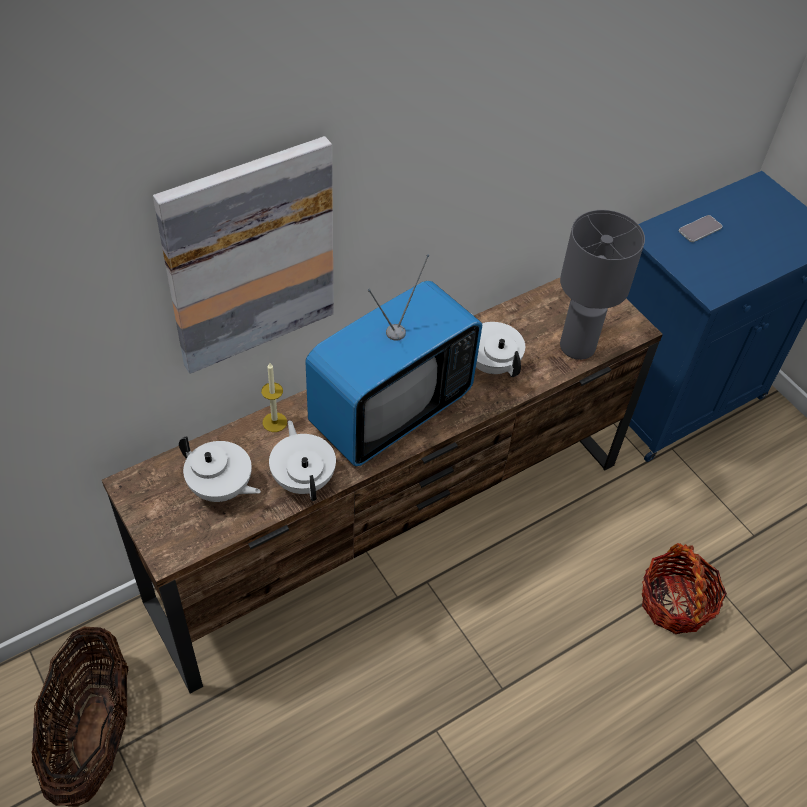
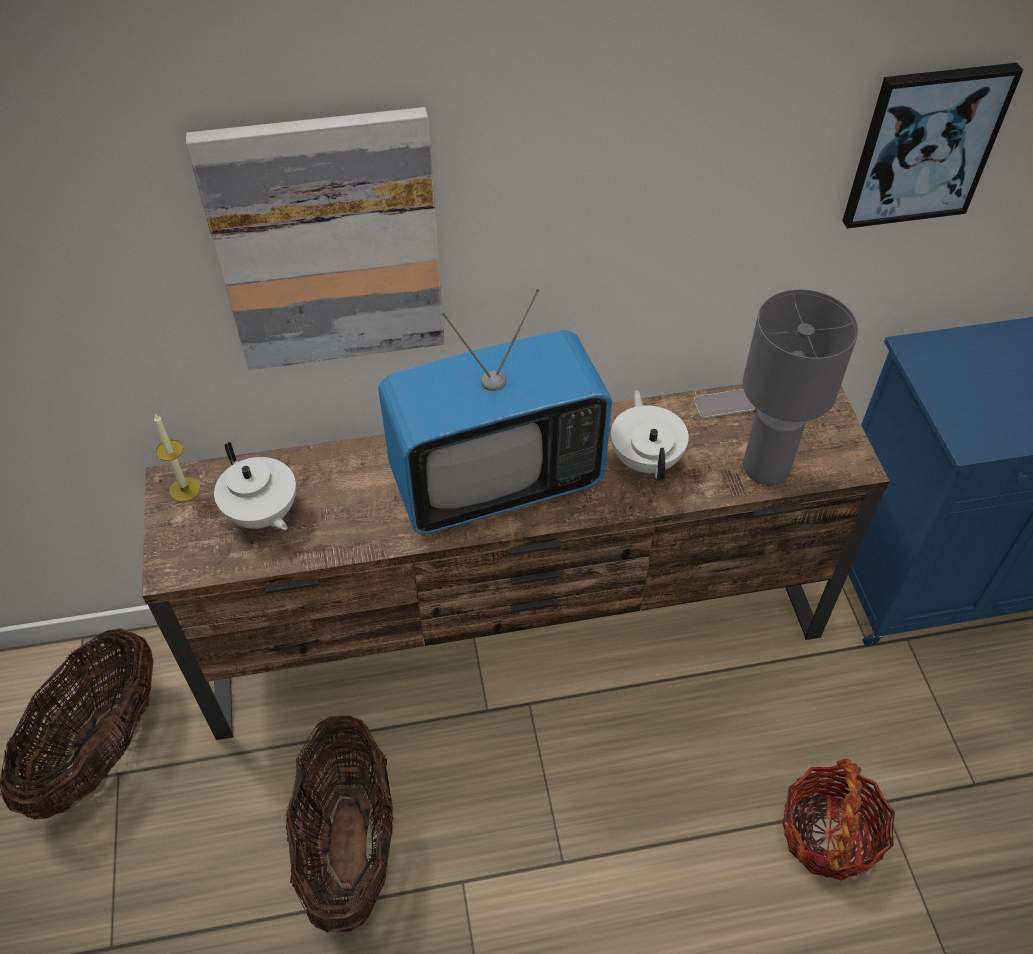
camera: 25 degrees right, 0 degrees up
(274, 422) = (358, 457): candle -> candle (185, 489)
(303, 479) = (357, 531): white teapot -> none
(336, 734) = (348, 843): none -> basket
(643, 89) = (924, 145): none -> picture
(700, 229) = (992, 360): phone -> phone (724, 404)

